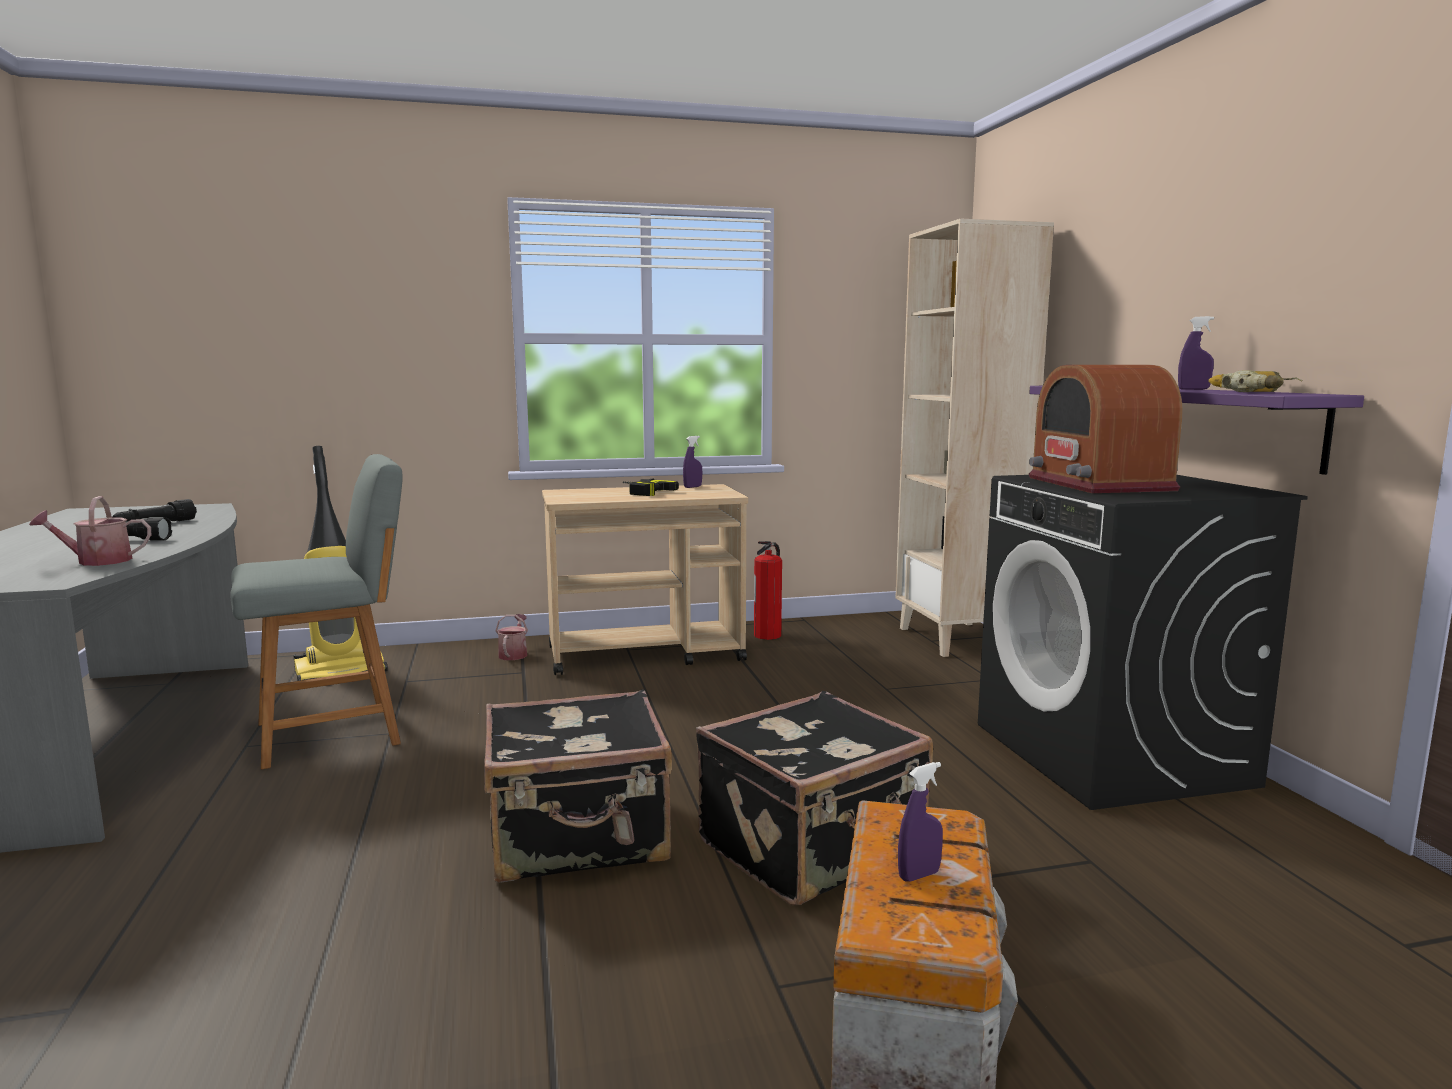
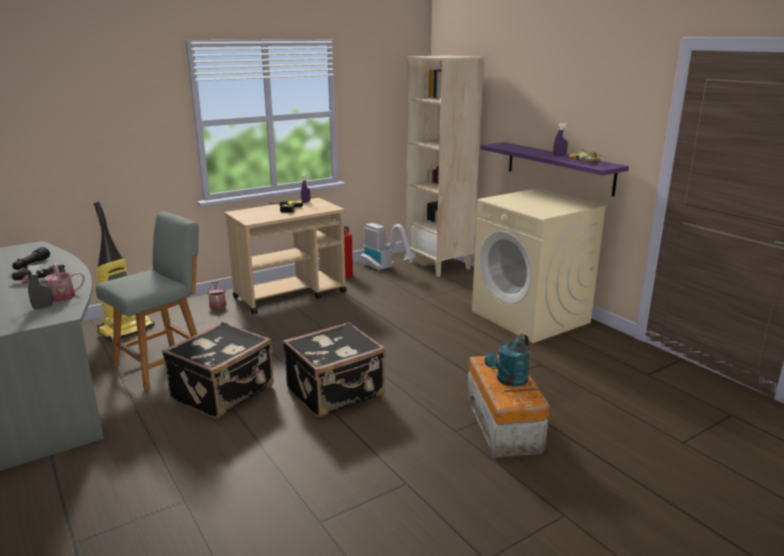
camera: 20 degrees left, 10 degrees up
(51, 570) = (43, 307): none -> grey spray bottle
(814, 848) = (437, 378): black suitcase -> black suitcase (224, 393)
(848, 634) = (385, 269): none -> vacuum cleaner
(919, 875) = (509, 381): purple spray bottle -> turquoise watering can
(1098, 484) = (526, 203): radio -> none
(1112, 754) = (531, 317): black washing machine -> beige washing machine

